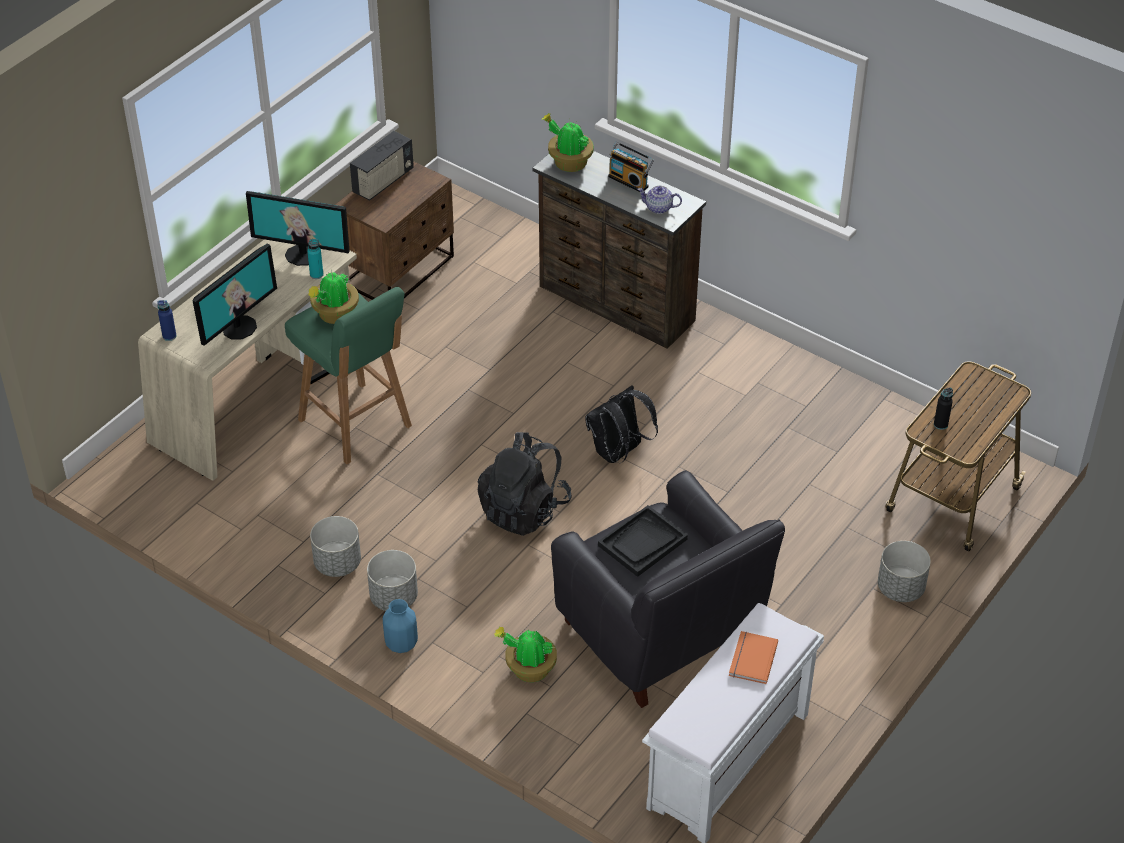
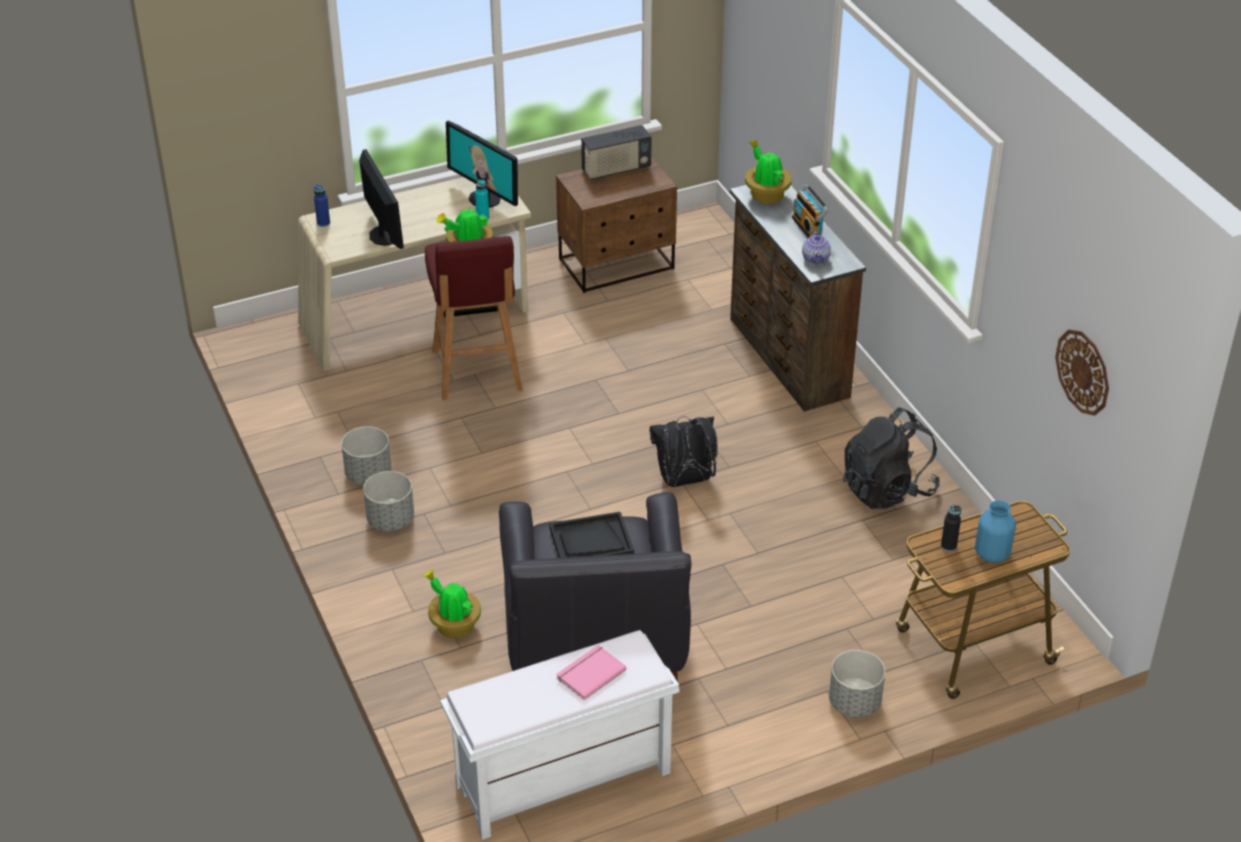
camera: 30 degrees right, 5 degrees down
(239, 327) = (384, 235): monitor -> monitor turned 90 degrees counterclockwise
(356, 425) = (477, 372): green stool -> red stool
(401, 643) = (365, 559): blue vase -> blue vase (991, 554)
(524, 510) = (560, 495): black backpack -> black backpack (887, 489)
(659, 208) = (816, 258): teapot -> teapot turned 135 degrees counterclockwise
(751, 659) = (589, 673): orange book -> pink book
(1000, 236) = (1083, 371): none -> wall clock

